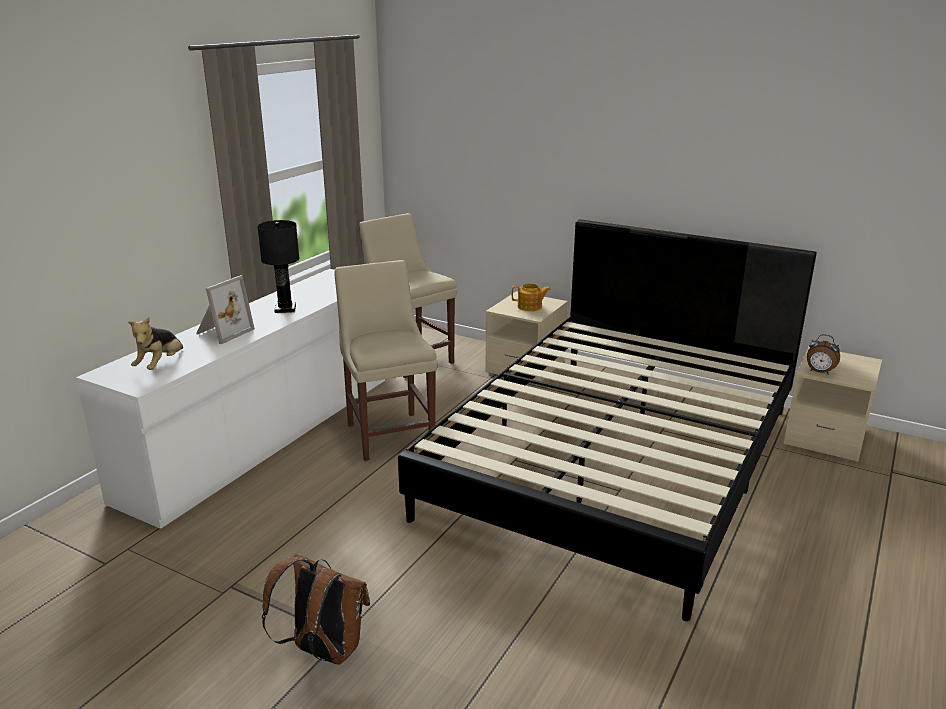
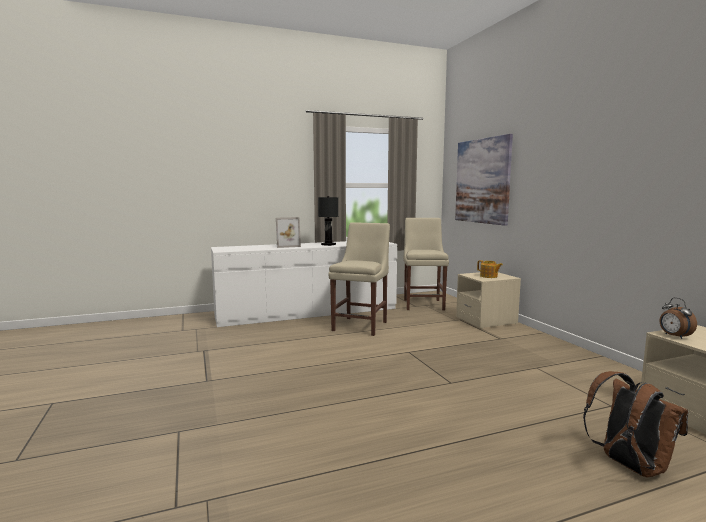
camera: 40 degrees right, 15 degrees down
(161, 365) = (242, 248): plush toy -> none
(323, 651) = (191, 382): brown backpack -> brown backpack (629, 466)
(479, 152) = (482, 181): none -> picture
(617, 460) = (475, 370): black bed -> none

